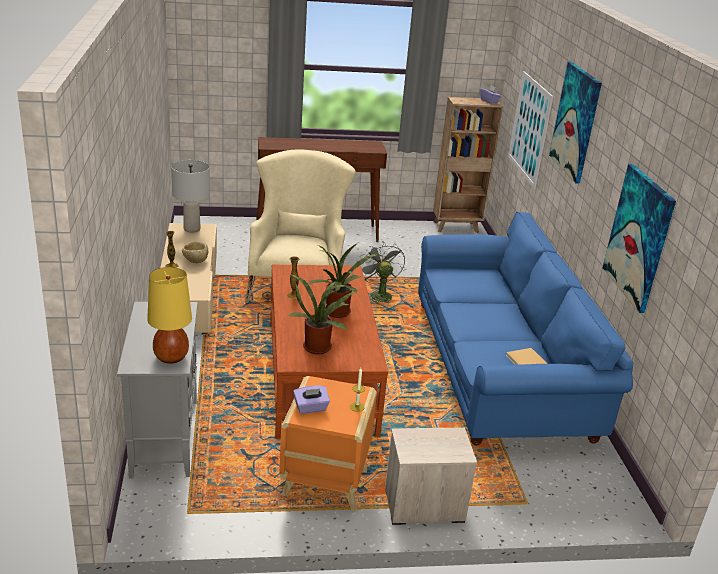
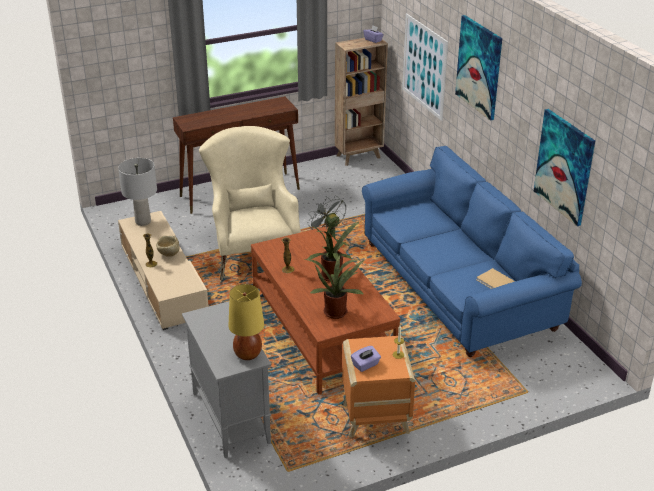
camera: 15 degrees left, 5 degrees up
(422, 504) = (455, 414): nightstand -> none

